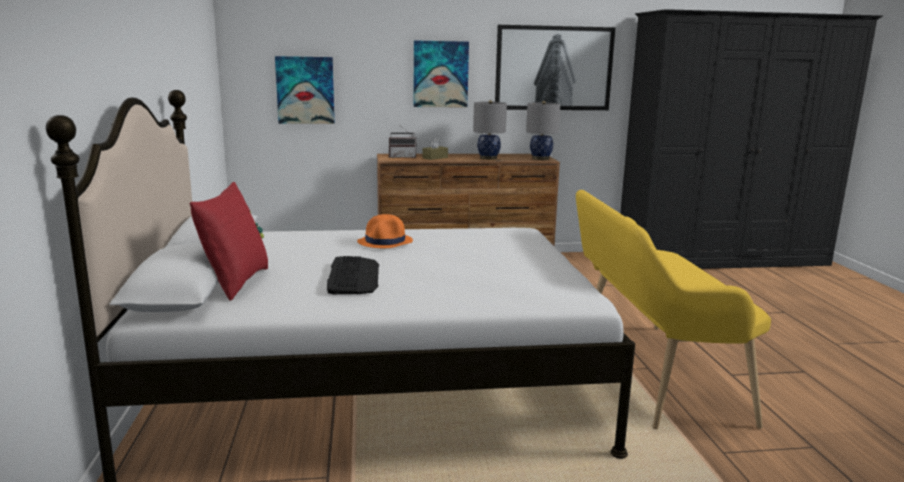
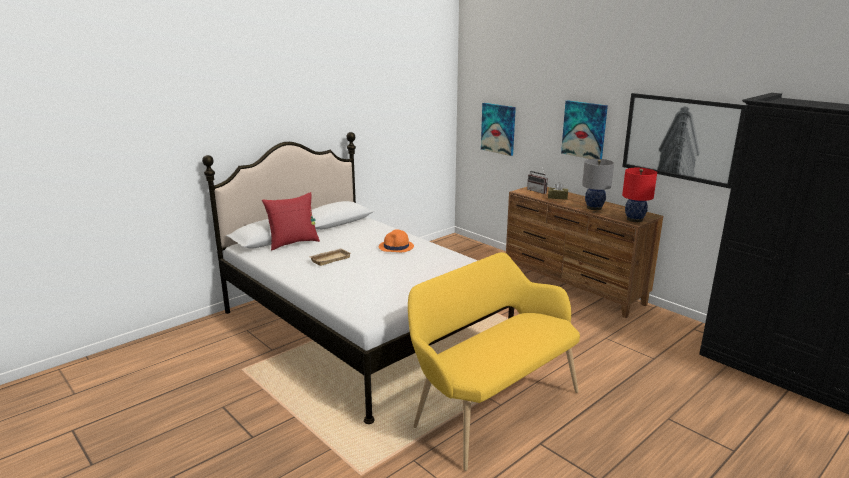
camera: 55 degrees right, 5 degrees up
(353, 276) = (330, 259): keyboard -> beige tray
(540, 158) = (634, 219): grey table lamp -> red table lamp

